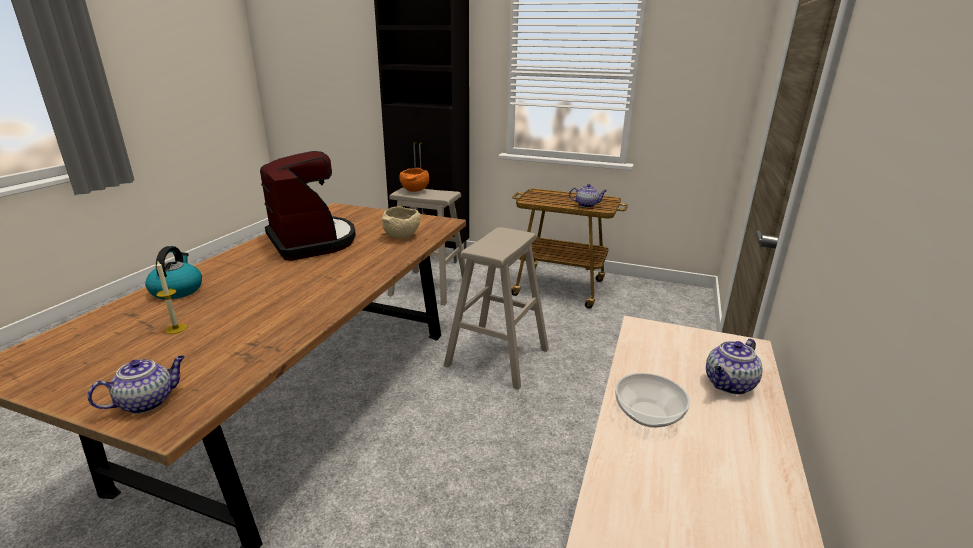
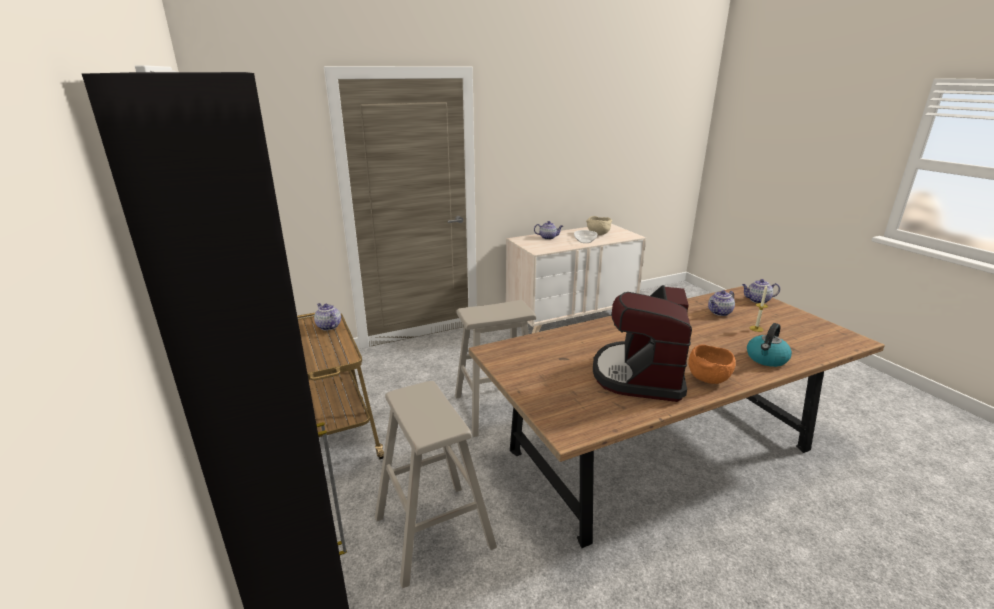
camera: 135 degrees left, 0 degrees up
(234, 338) = (719, 312): none -> teapot
(402, 236) = (554, 348): beige bowl -> beige bowl (597, 234)
(415, 191) = (430, 421): orange bowl -> orange bowl (708, 379)

